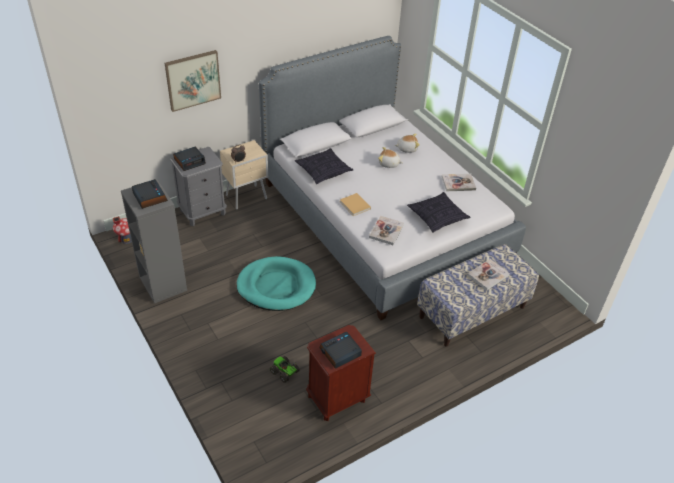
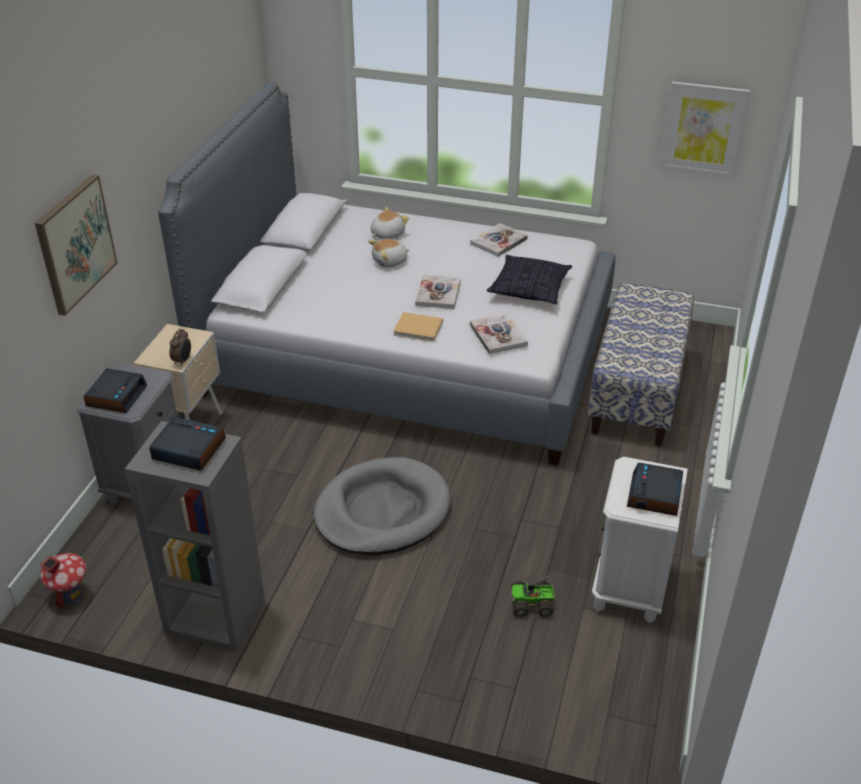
camera: 40 degrees left, 5 degrees down
(276, 286) = (382, 511): turquoise dog bed -> grey dog bed
(323, 171) = (321, 312): pillow -> none
(336, 398) = (629, 587): brown nightstand -> white nightstand
(488, 275) = (651, 324): book -> book (438, 293)
(589, 175) = (703, 129): none -> picture

